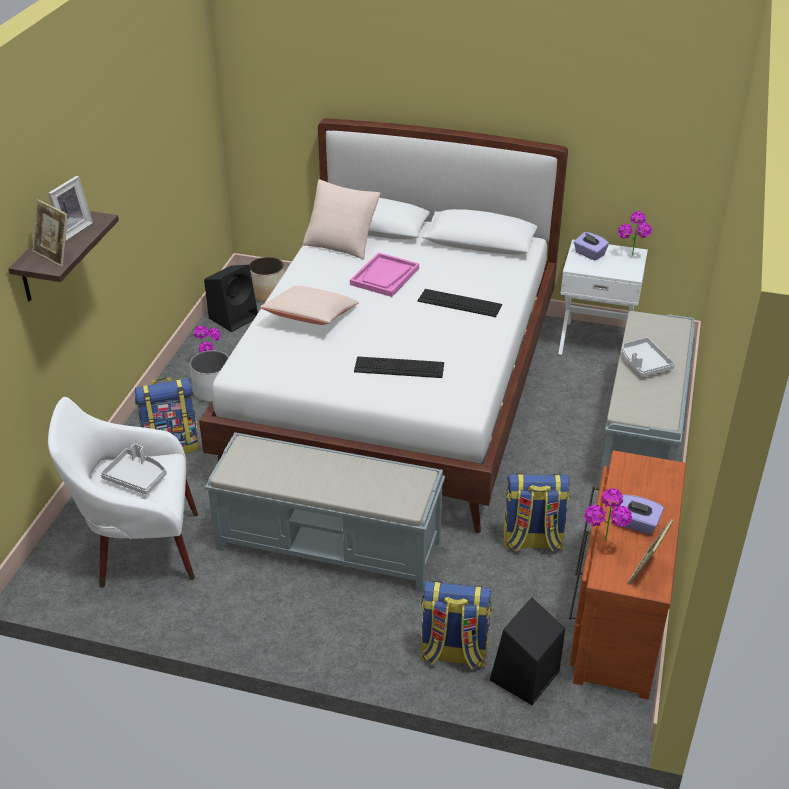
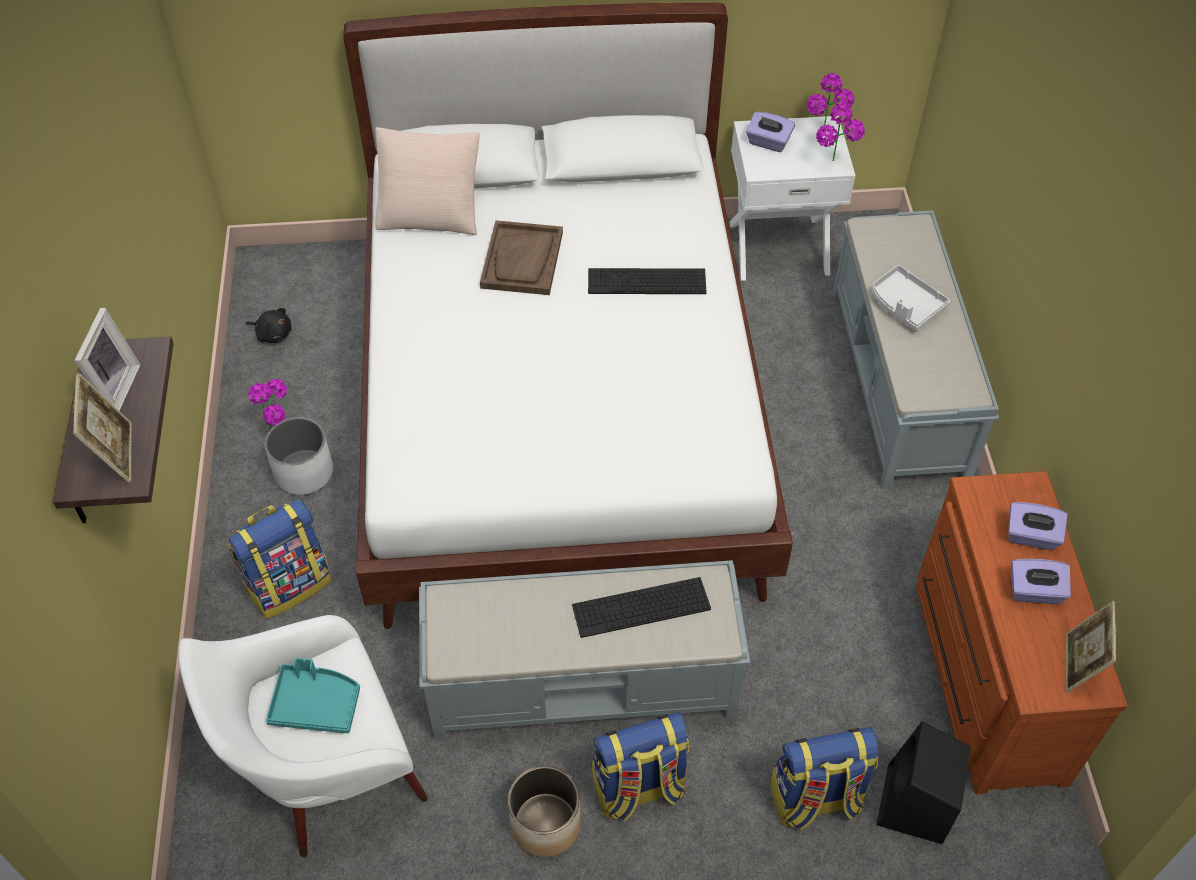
camera: 20 degrees left, 15 degrees up
(54, 256) = (116, 454): picture frame -> picture frame turned 120 degrees counterclockwise
(137, 477) = (316, 704): grey tray -> turquoise tray
(234, 317) = (273, 334): black speaker -> black plush toy
(268, 293) = (303, 278): planter -> planter (545, 823)
(310, 317) = (453, 364): beige pillow -> none
(385, 276) = (522, 260): pink tray -> brown tray
(399, 367) = (619, 420): keyboard -> keyboard (641, 607)
(532, 541) = (836, 593): backpack -> backpack (638, 789)
(604, 546) = (1012, 641): potted plant -> potted plant (834, 166)
(652, 494) = (1031, 536): none -> purple tissue box

